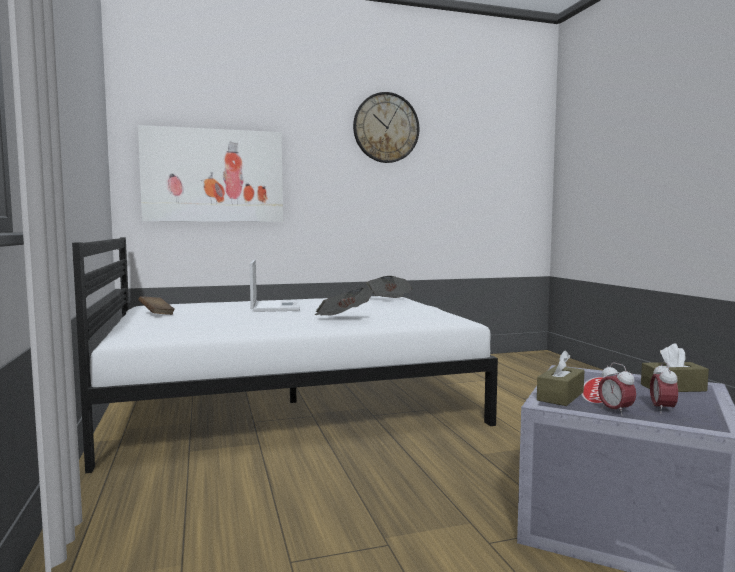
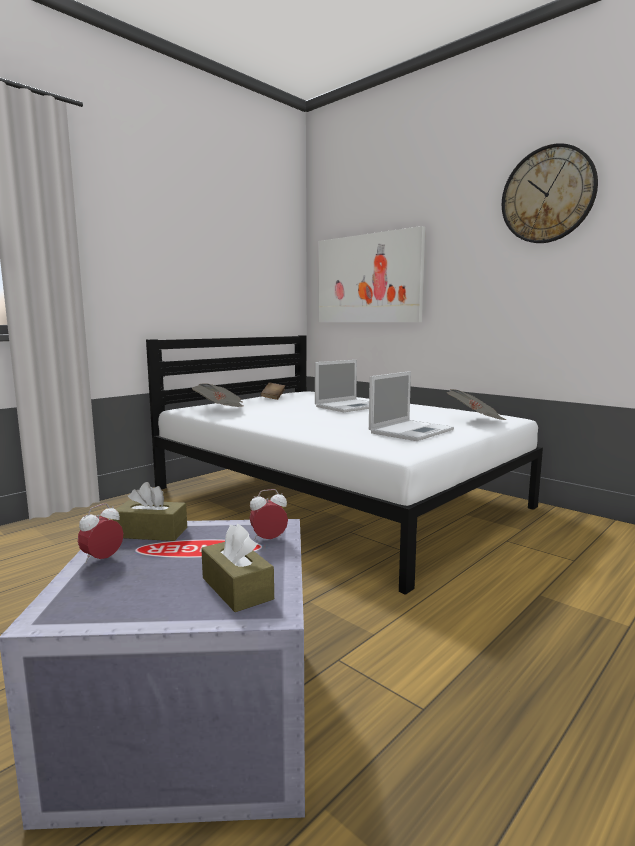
camera: 60 degrees right, 5 degrees up
(343, 319) = (332, 425): newspaper -> newspaper (221, 410)
(397, 311) = (412, 431): none -> laptop
(662, 410) = (118, 583): alarm clock -> alarm clock (269, 539)

